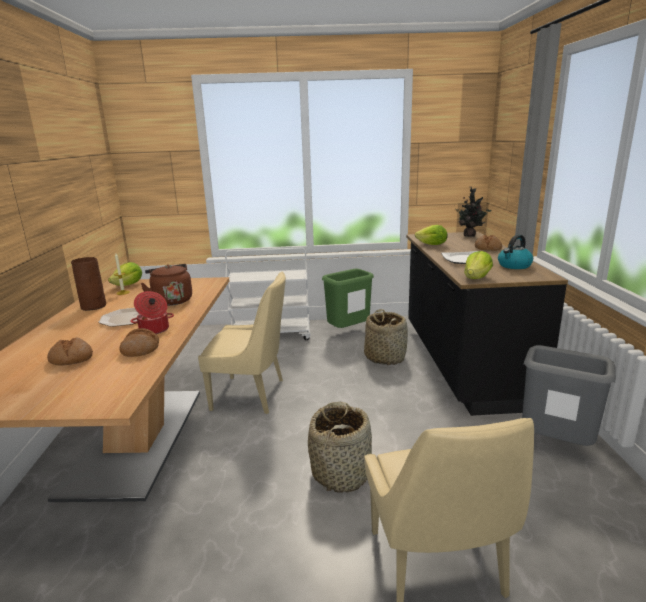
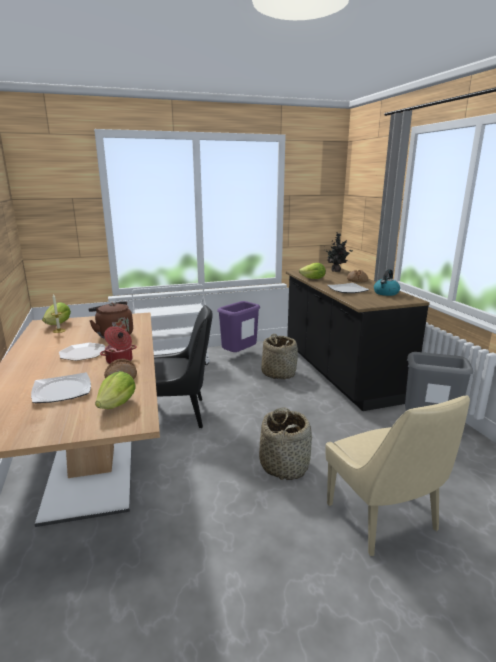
camera: 15 degrees left, 0 degrees up
(71, 359) = (61, 391): bread -> plate
(94, 306) = (40, 345): brown vase -> none
(251, 395) = (180, 414): beige chair -> black chair
(348, 332) = (239, 356): green trash can -> purple trash can
(476, 278) = (366, 303): lettuce -> lettuce (117, 404)

